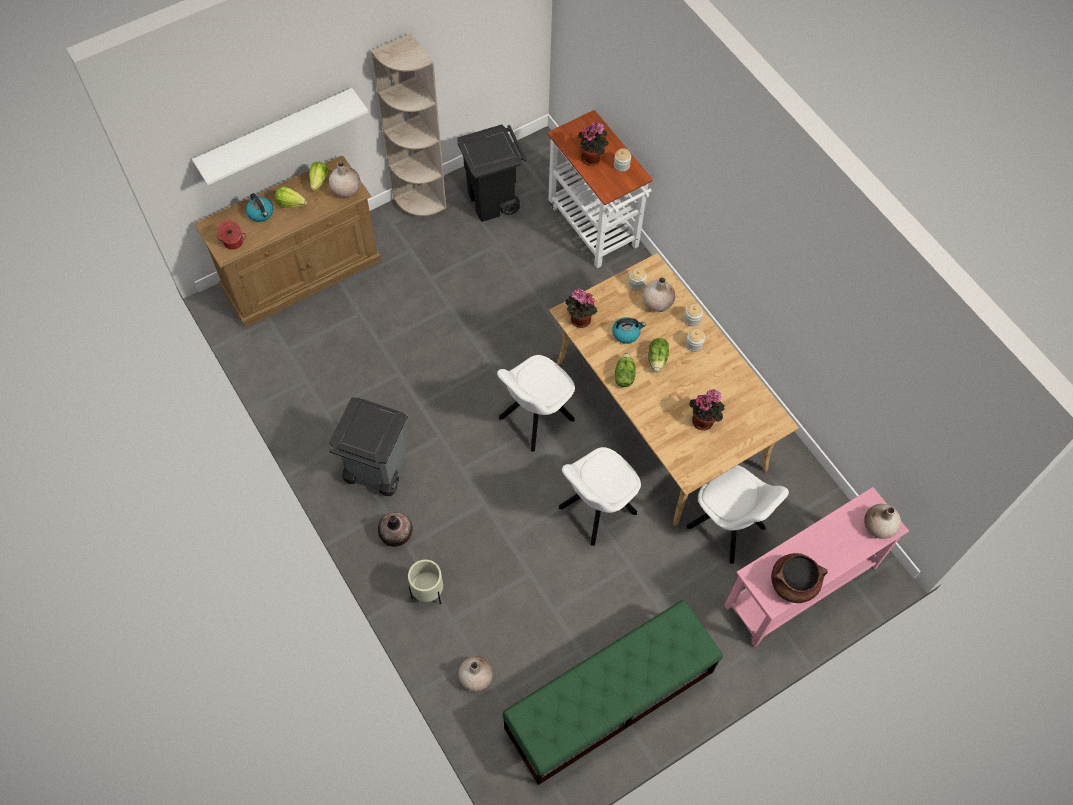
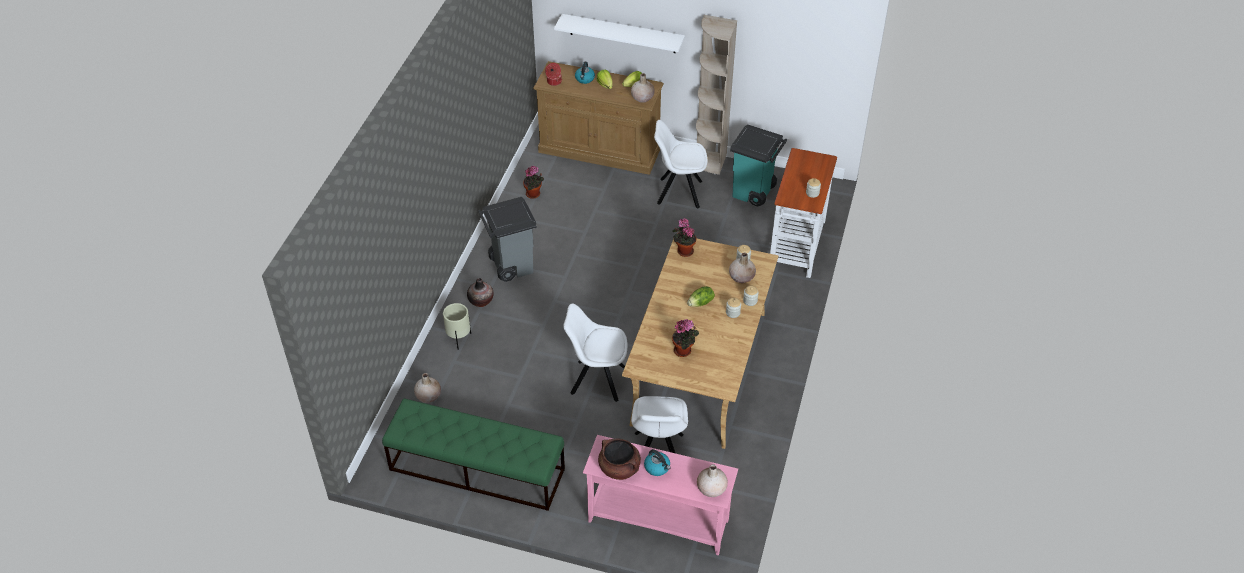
camera: 50 degrees right, 15 degrees down
(493, 201) = (753, 192): black trash can -> turquoise trash can
(535, 418) = (626, 311): white chair -> white chair (679, 192)
(592, 158) = (800, 177): potted plant -> potted plant (534, 194)
(623, 375) = (670, 294): lettuce -> none
(626, 333) = (701, 277): kettle -> kettle (657, 467)

